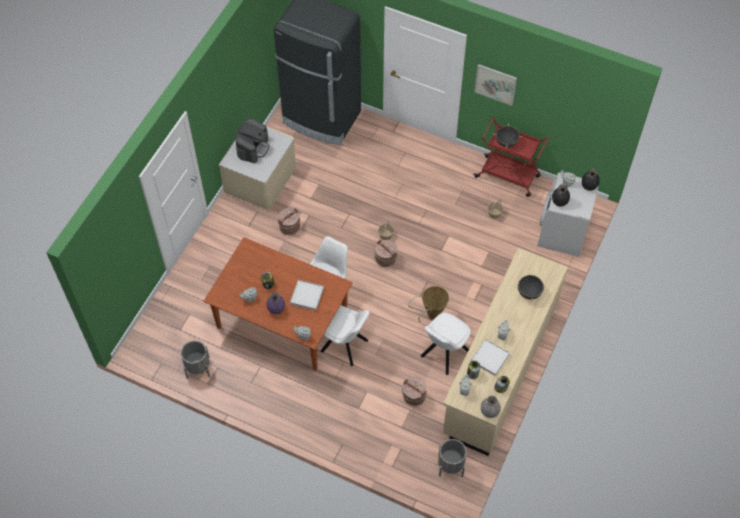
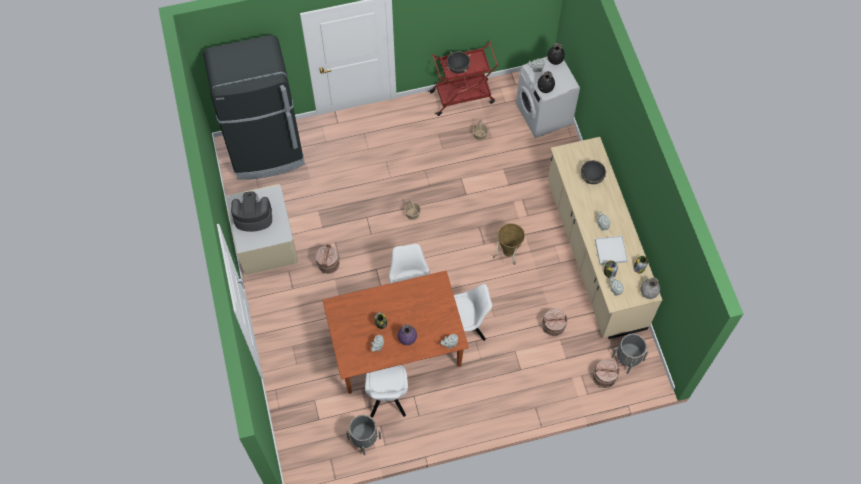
camera: 40 degrees left, 5 degrees up
(253, 147) = (253, 217): coffee machine -> coffee machine turned 75 degrees counterclockwise
(307, 296) = (421, 309): white tray -> none
(385, 259) = (430, 233): brown bucket -> brown bucket (604, 377)
(444, 353) = (544, 275): white chair -> white chair (387, 399)
(495, 84) = (429, 23): picture -> none

